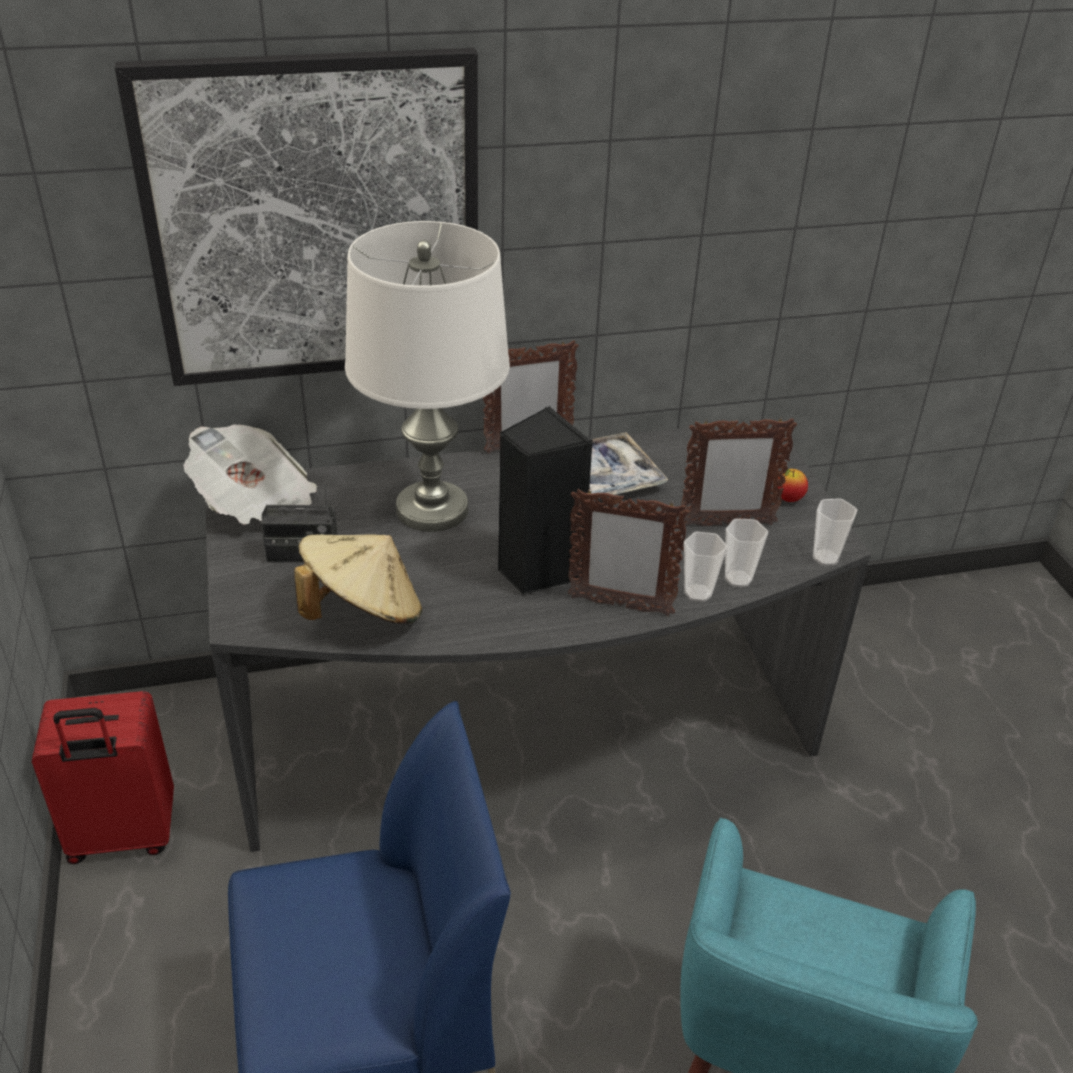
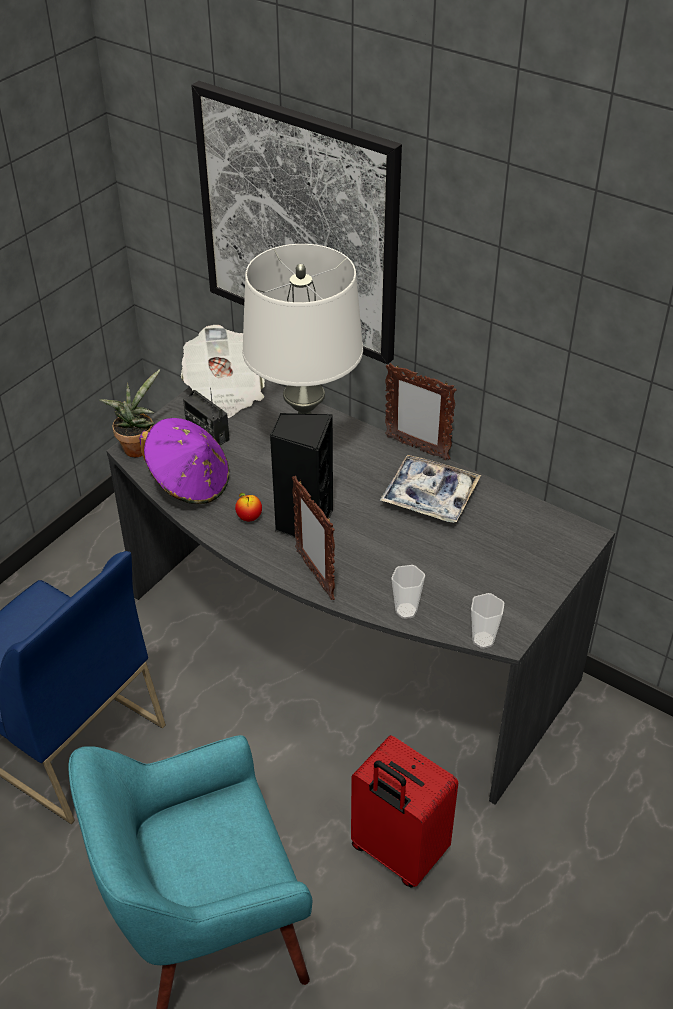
camera: 50 degrees right, 5 degrees up
(122, 836) = (94, 545): red suitcase -> red suitcase (397, 853)
(243, 616) = (137, 447): none -> potted plant
(363, 611) = (189, 483): beige hat -> purple hat
(698, 593) = (369, 600): cup -> none
(726, 524) = (456, 575): picture frame -> none
(788, 499) = (526, 589): apple -> apple (249, 517)

